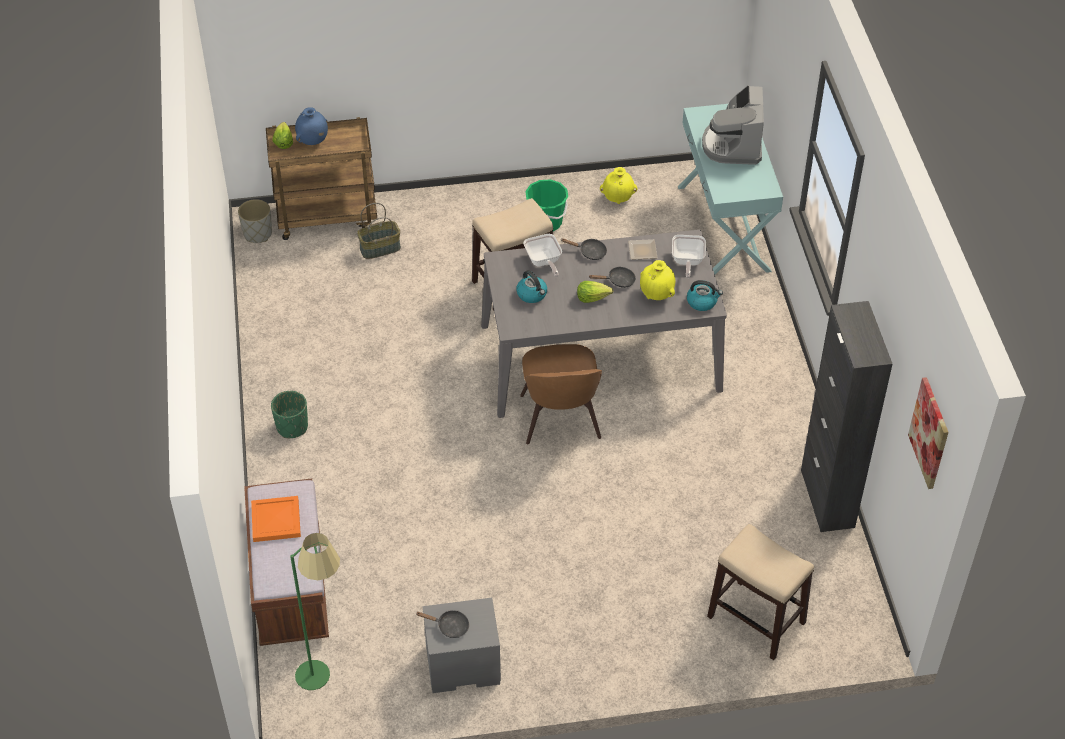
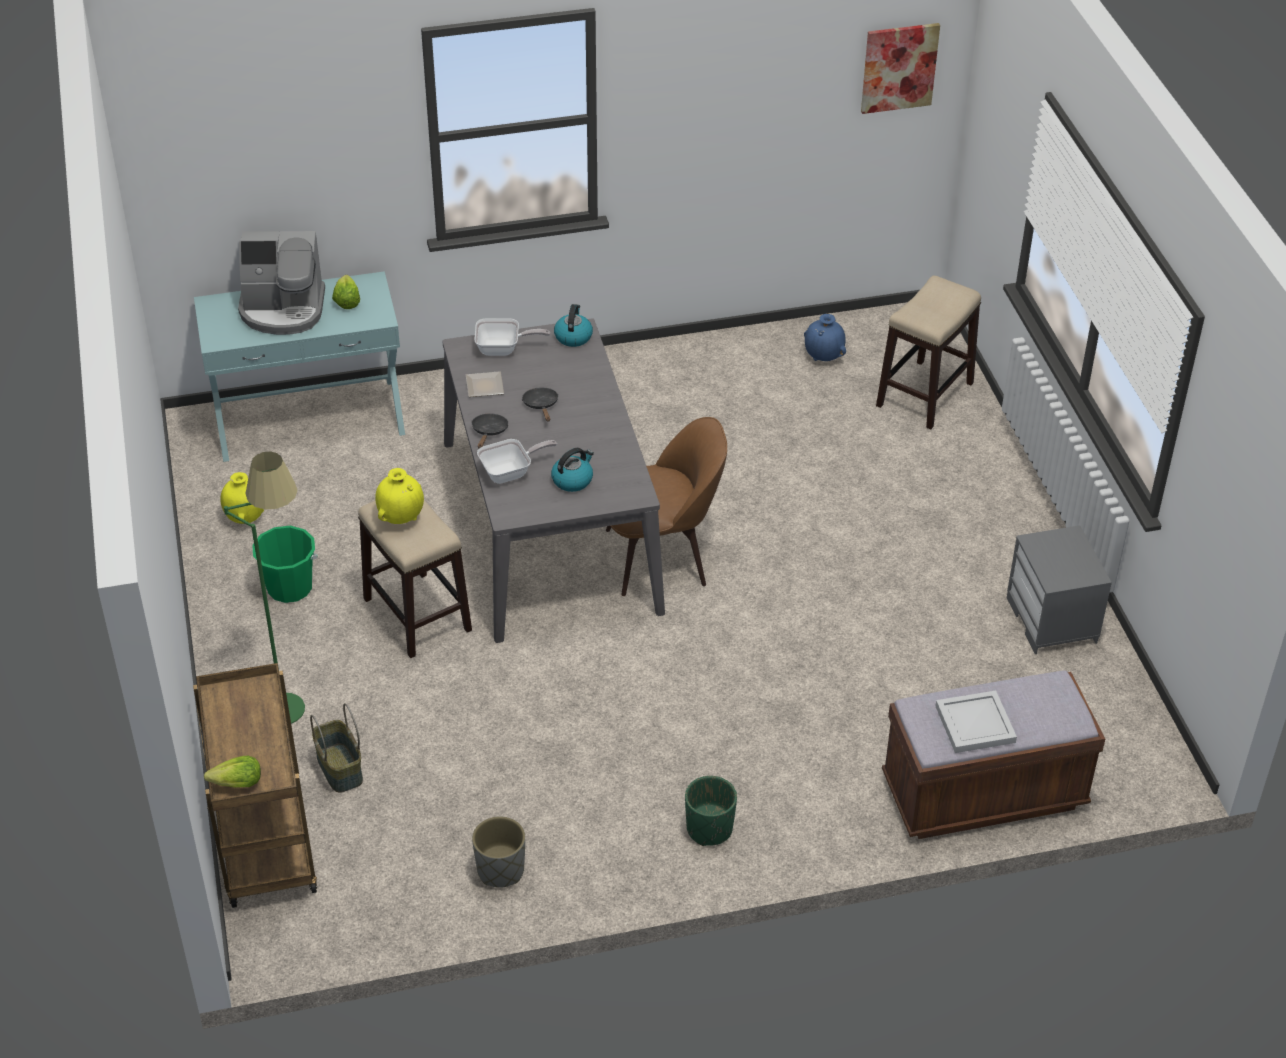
camera: 95 degrees left, 5 degrees down
(257, 234) = (300, 930): grey planter -> grey planter (500, 871)
(275, 521) = (976, 725): orange tray -> white tray
(313, 142) = (239, 746): blue vase -> blue vase (824, 358)
(327, 680) = (1109, 741): green floor lamp -> green floor lamp (291, 695)
(449, 626) = (1068, 567): black frying pan -> none
(592, 297) = (573, 426): lettuce -> lettuce (346, 301)
(656, 295) = (565, 373): yellow vase -> yellow vase (401, 518)
(827, 499) = (749, 342): black cabinet -> none

